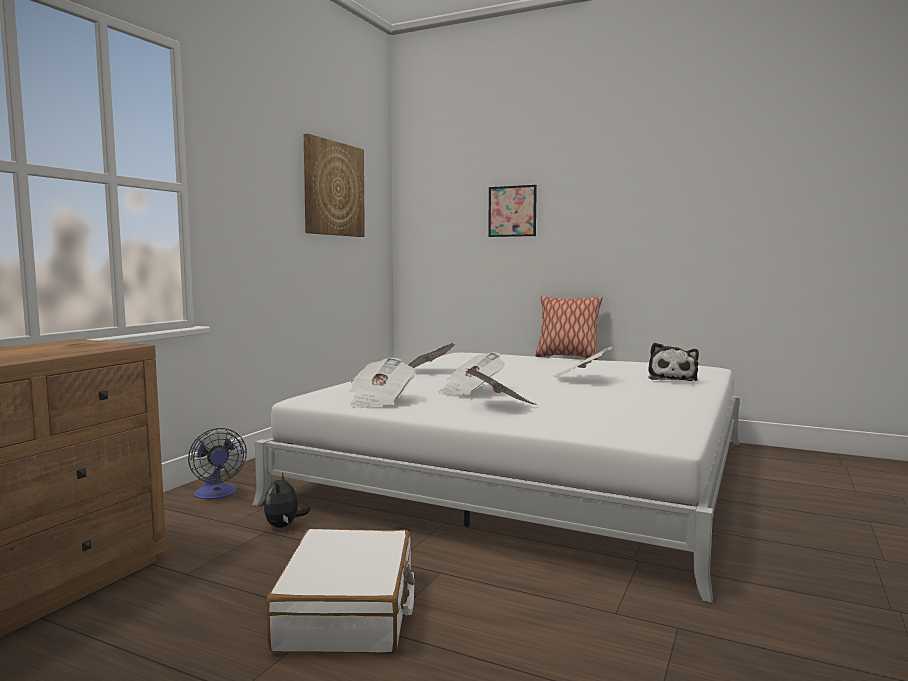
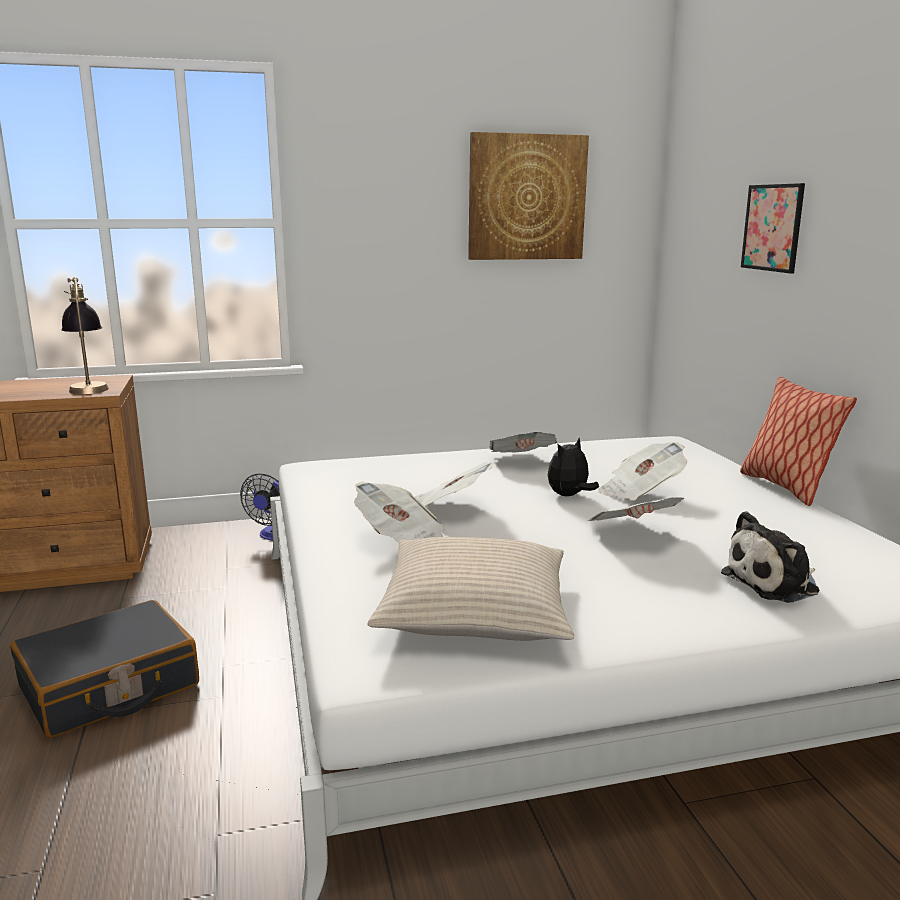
camera: 50 degrees right, 10 degrees up
(82, 346) = (89, 386): none -> table lamp
(284, 526) = (244, 588): plush toy -> plush toy (569, 496)
(348, 611) = (109, 687): white suitcase -> black suitcase
(379, 401) = (340, 491): newspaper -> newspaper (640, 492)
(625, 414) = (475, 610): none -> beige pillow

